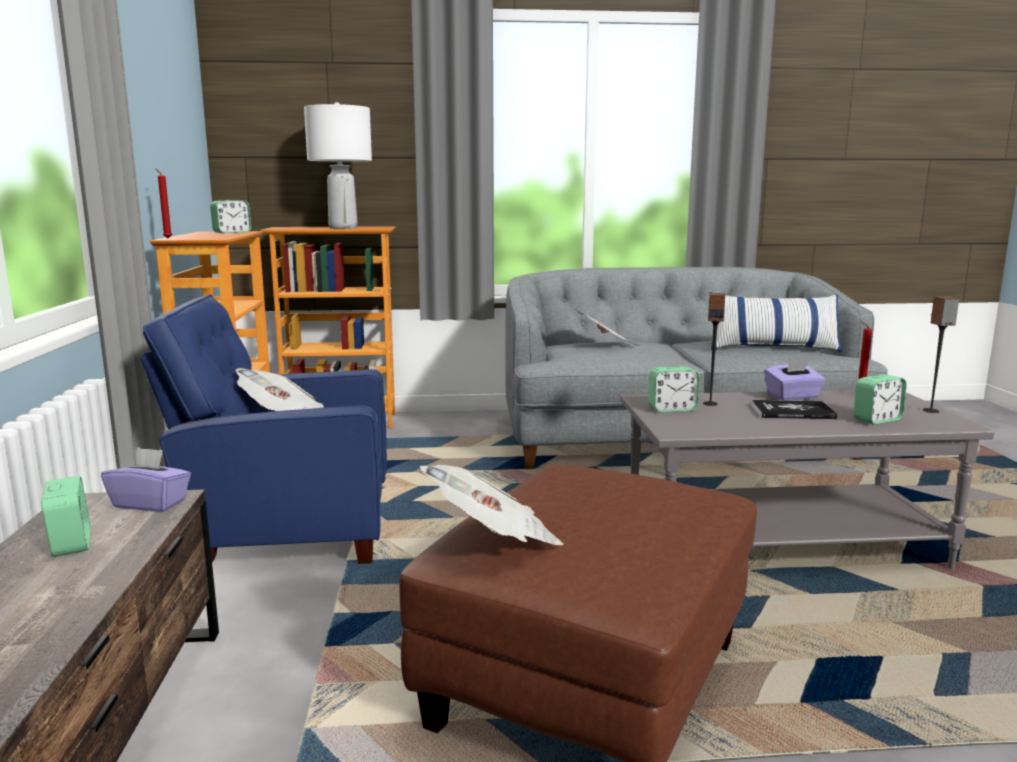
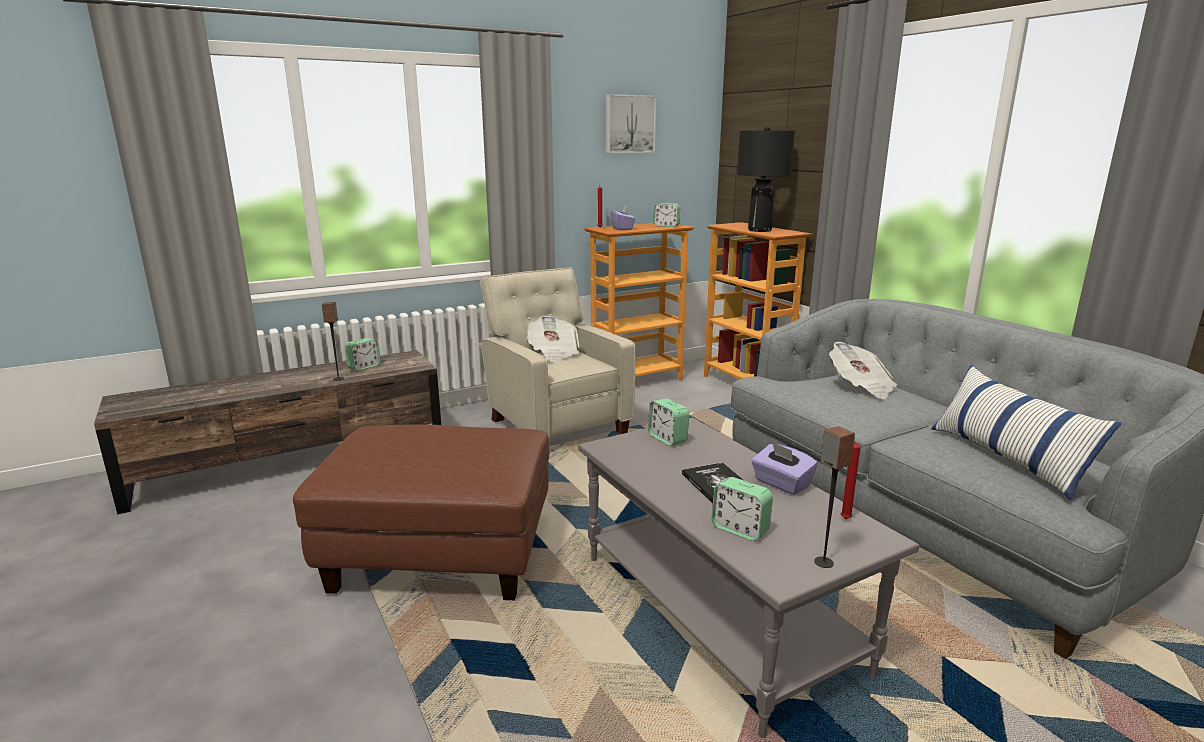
camera: 65 degrees right, 5 degrees up
(150, 503) = (412, 365): purple tissue box -> purple tissue box (622, 229)
(153, 83) = (629, 124): none -> picture
(286, 533) = (556, 424): blue armchair -> beige armchair
(343, 228) = (760, 230): white table lamp -> black table lamp
(493, 539) = (385, 431): newspaper -> none
(710, 403) = (704, 450): speaker -> speaker (338, 379)

